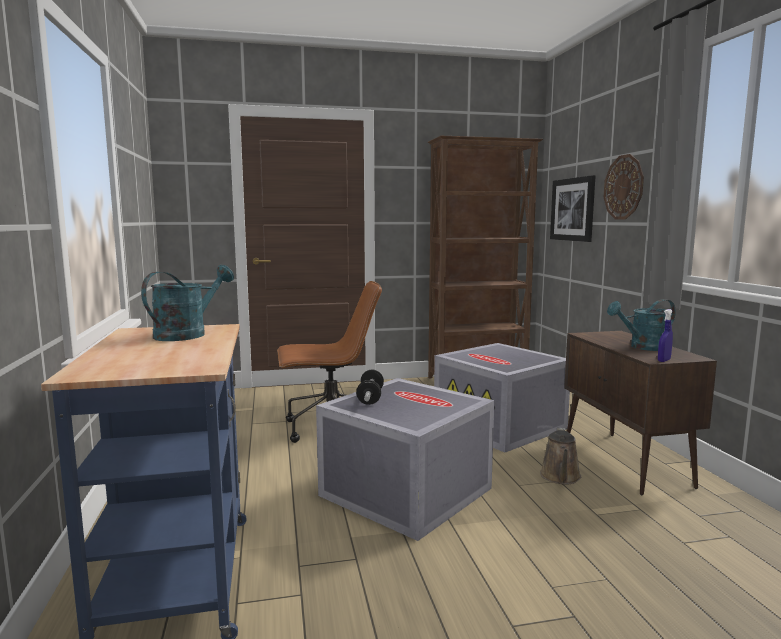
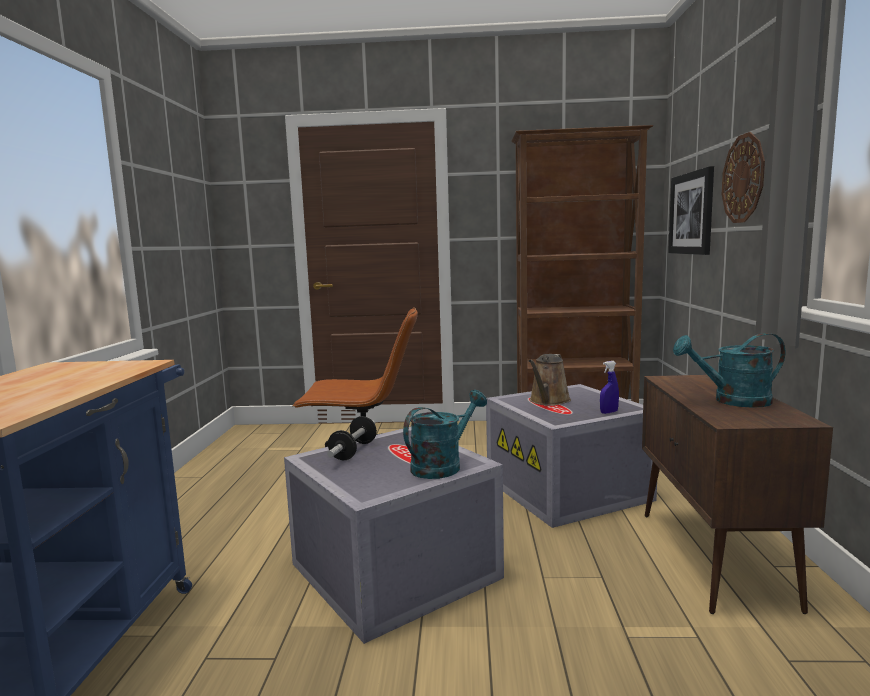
camera: 15 degrees right, 0 degrees up
(187, 334) = (91, 371): turquoise watering can -> turquoise watering can (442, 465)
(560, 477) = (607, 572): brown watering can -> brown watering can (548, 401)
(664, 360) = (744, 423): blue spray bottle -> blue spray bottle (609, 412)

